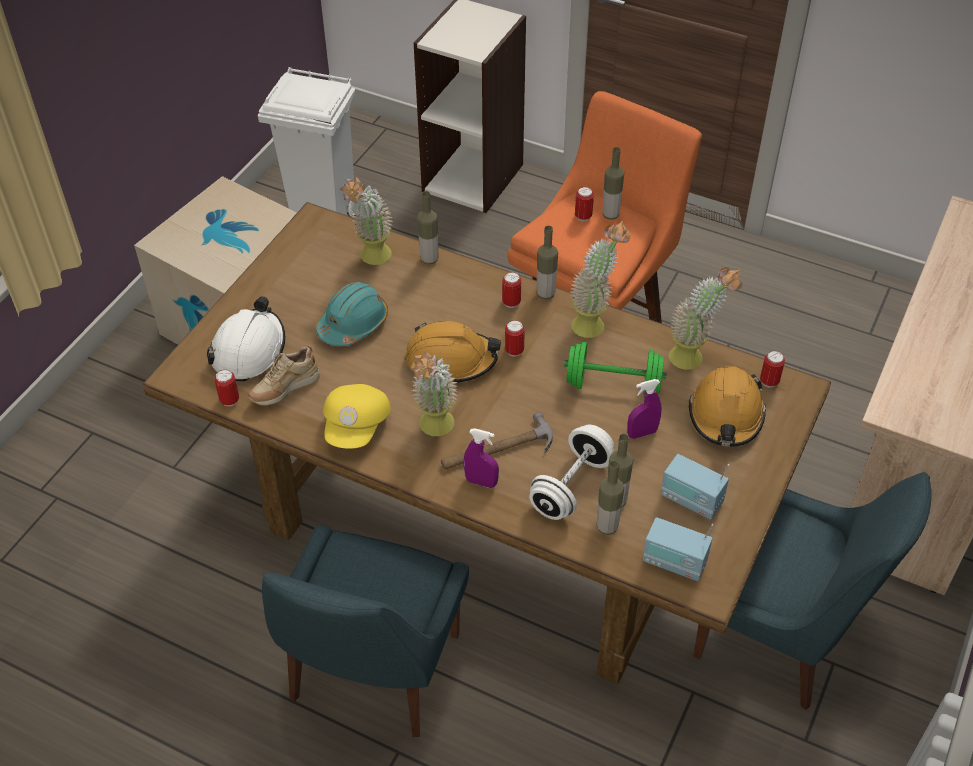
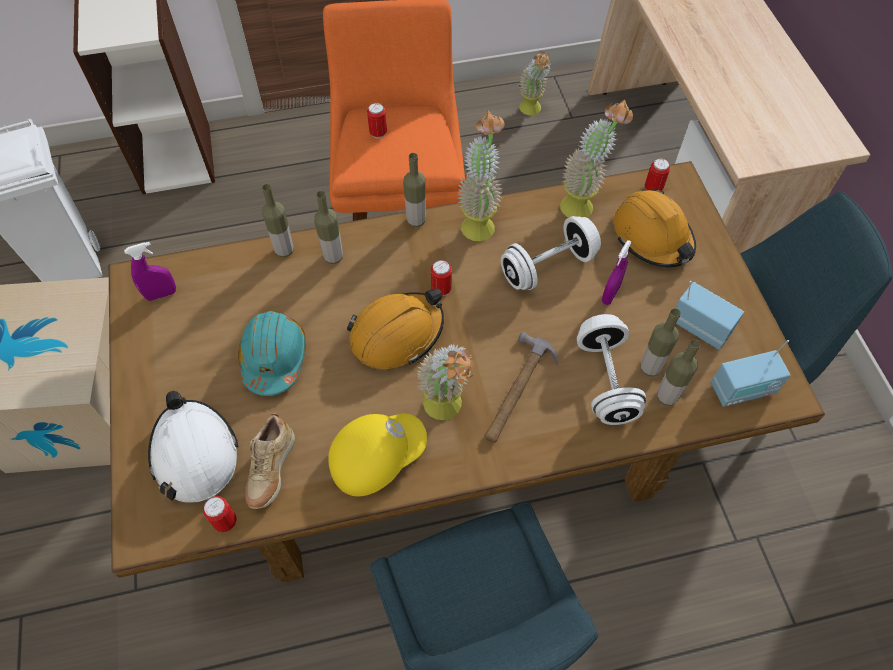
camera: 40 degrees left, 10 degrees up
(357, 426) = (376, 457): yellow cap -> yellow cap turned 90 degrees counterclockwise
(371, 259) = (230, 283): potted plant -> potted plant (532, 111)
(481, 482) = (533, 431): purple spray bottle -> purple spray bottle (161, 294)
(511, 302) = (395, 246): can -> none
(610, 215) = (398, 119): bottle -> bottle (333, 257)
(613, 385) = (548, 267): green dumbbell -> white dumbbell
(691, 500) = (700, 327): radio -> radio turned 135 degrees counterclockwise

